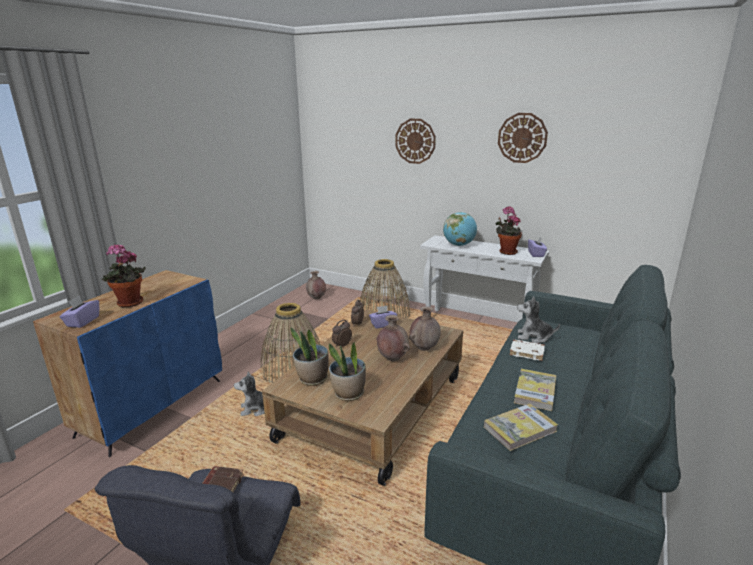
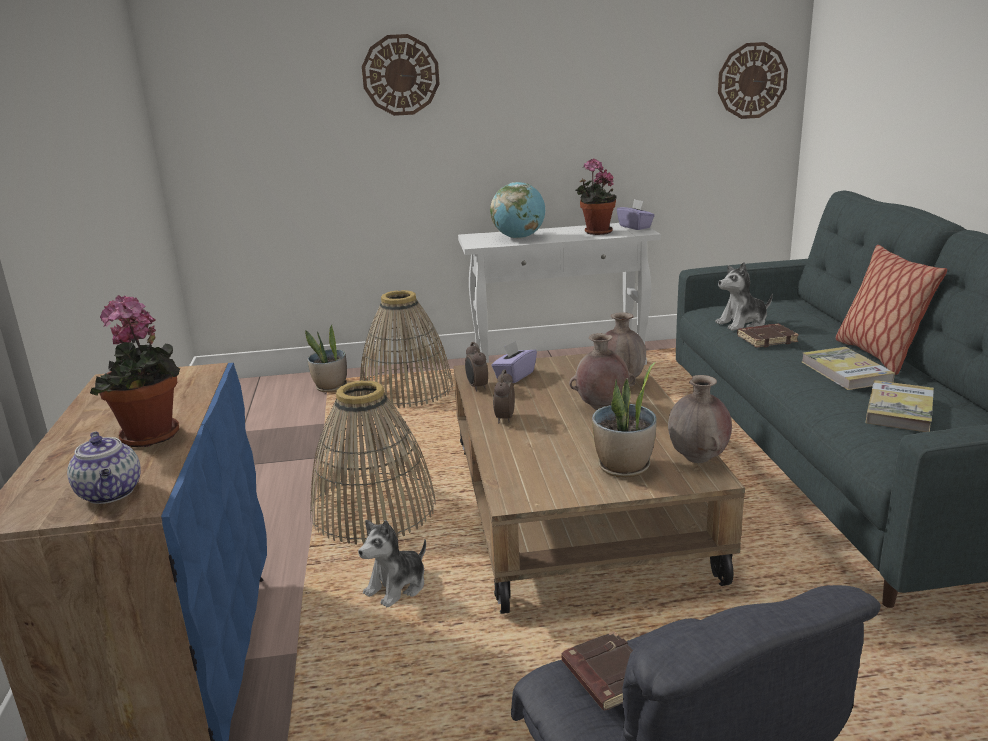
camera: 35 degrees left, 0 degrees up
(82, 321) = (111, 493): purple tissue box -> teapot
(312, 379) = (541, 472): potted plant -> potted plant (331, 387)
(316, 298) = (255, 402): brown vase -> brown vase (698, 459)
(522, 138) = (580, 52): wall clock -> wall clock (752, 80)
(527, 352) = (766, 339): white book -> brown book
(580, 389) = (878, 355): none -> pillow

